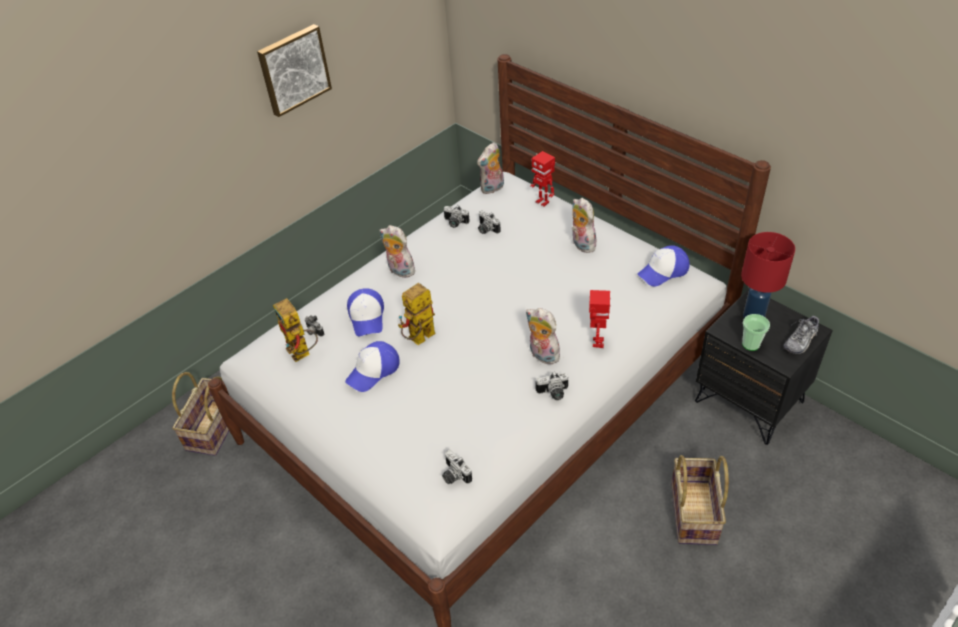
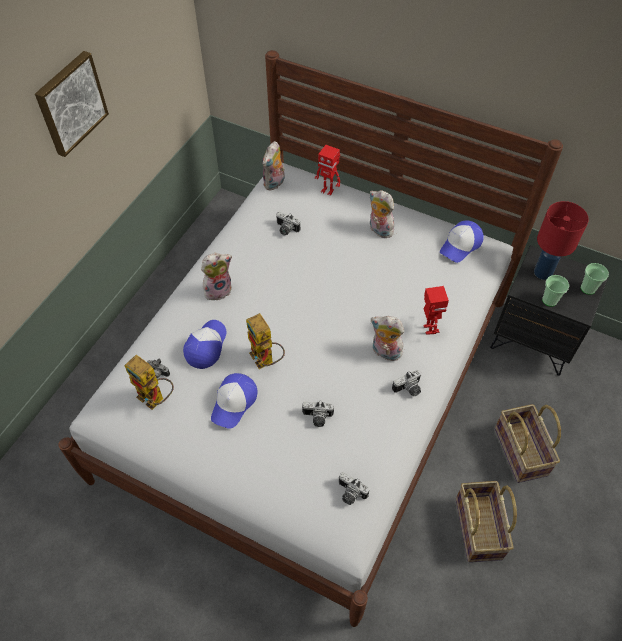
camera: 20 degrees left, 10 degrees up
(215, 428) = (59, 473): basket -> basket (479, 528)
(367, 317) = (206, 346): cap -> cap turned 135 degrees counterclockwise
(399, 271) = (218, 289): plush toy -> plush toy turned 135 degrees clockwise
(419, 340) = (266, 361): toy robot -> toy robot turned 60 degrees counterclockwise
(455, 223) = (253, 228): camera -> camera (317, 418)
(801, 340) = (588, 288): shoe -> cup

